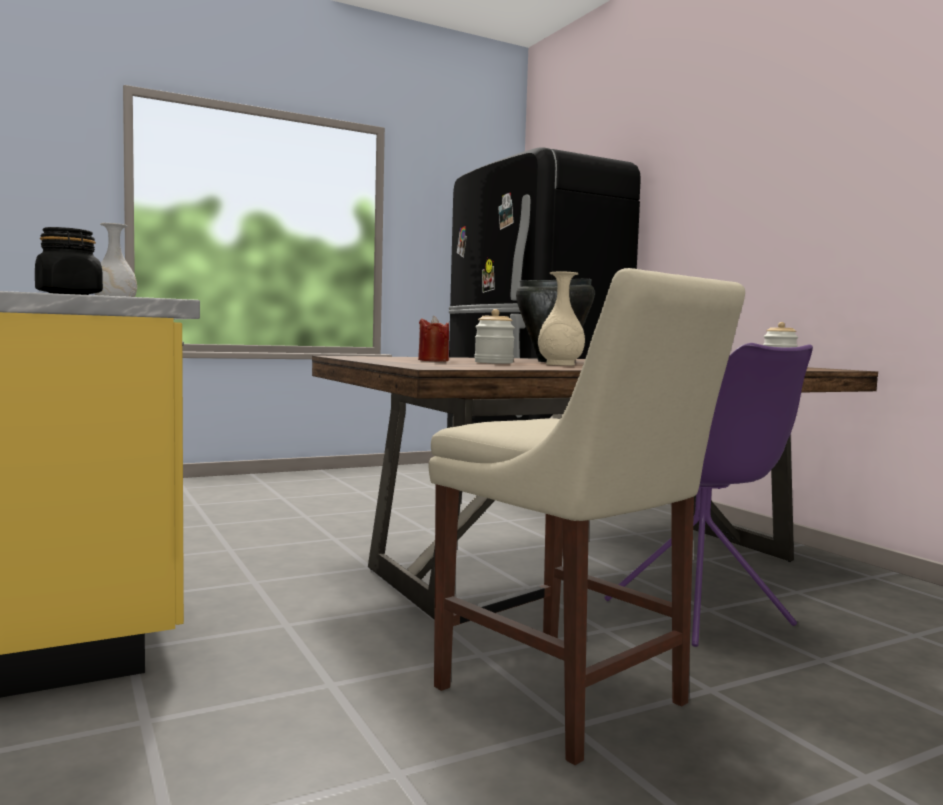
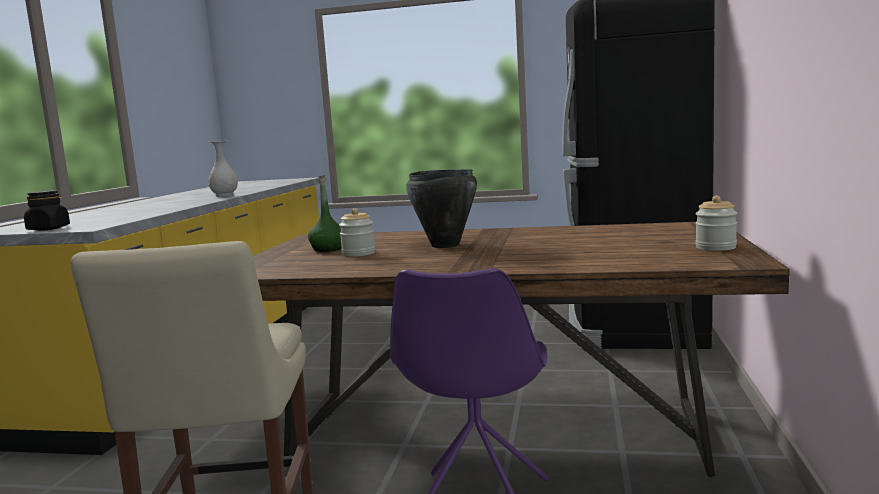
camera: 40 degrees right, 5 degrees up
(433, 360) = (328, 249): red candle -> green bottle
(560, 364) = (399, 258): beige vase -> none

